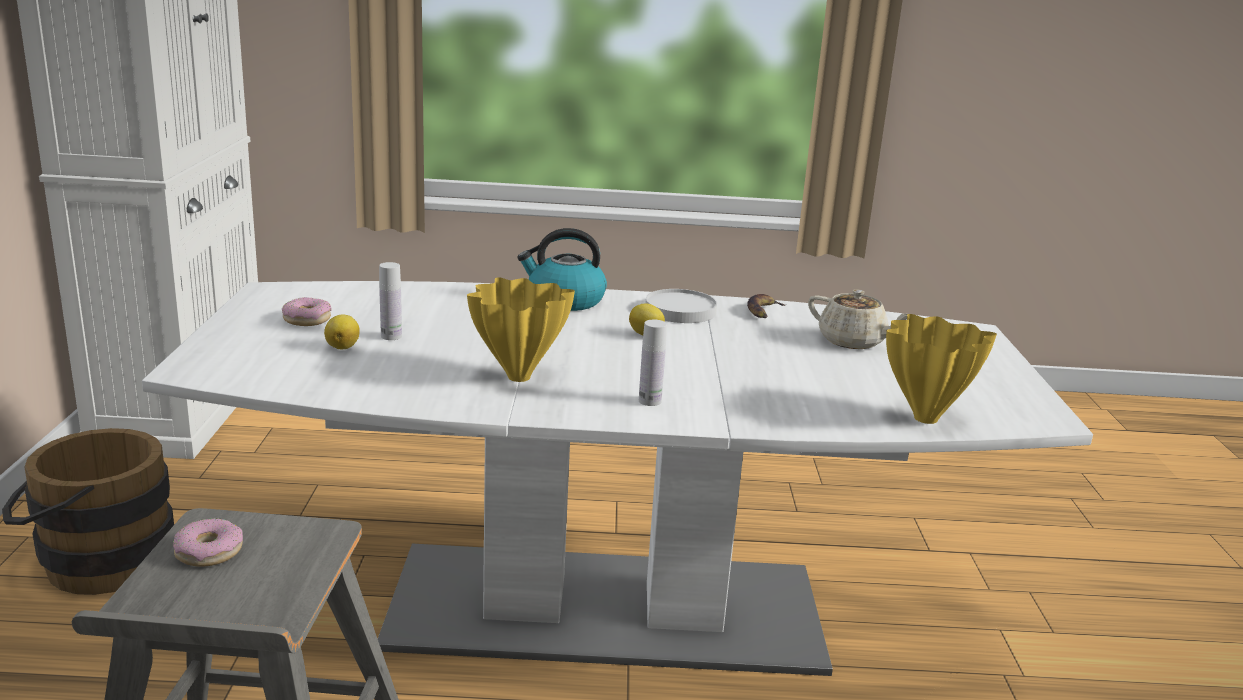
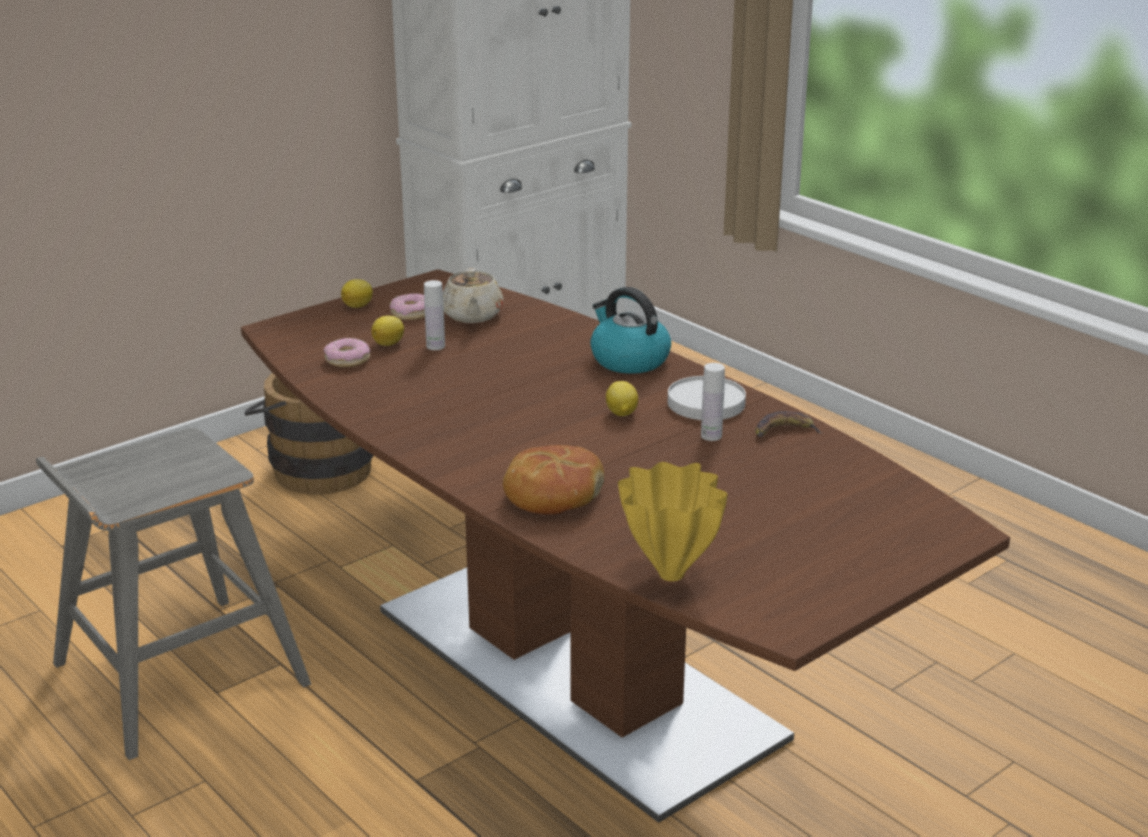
camera: 50 degrees right, 5 degrees up
(209, 551) = (158, 456): donut -> donut (347, 359)
(238, 328) = (358, 306): none -> lemon
(517, 377) = (446, 410): yellow vase -> none
(604, 608) = (573, 670): white dining table -> brown dining table
(650, 401) = (492, 465): white bottle -> white bottle (711, 436)
(738, 403) = (552, 494): none -> bread
(853, 342) = (793, 490): beige teapot -> beige teapot (472, 316)

